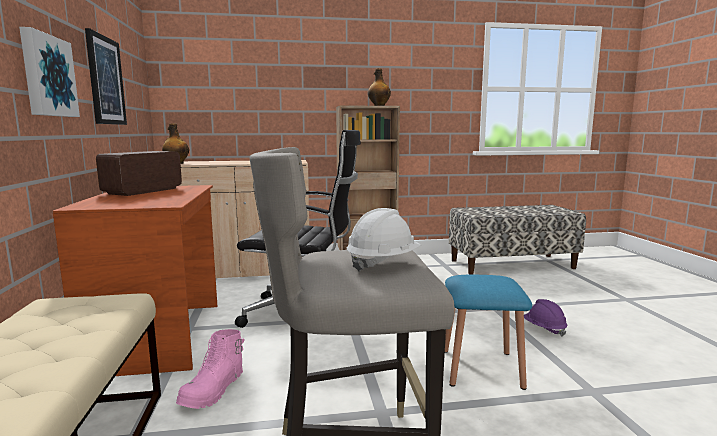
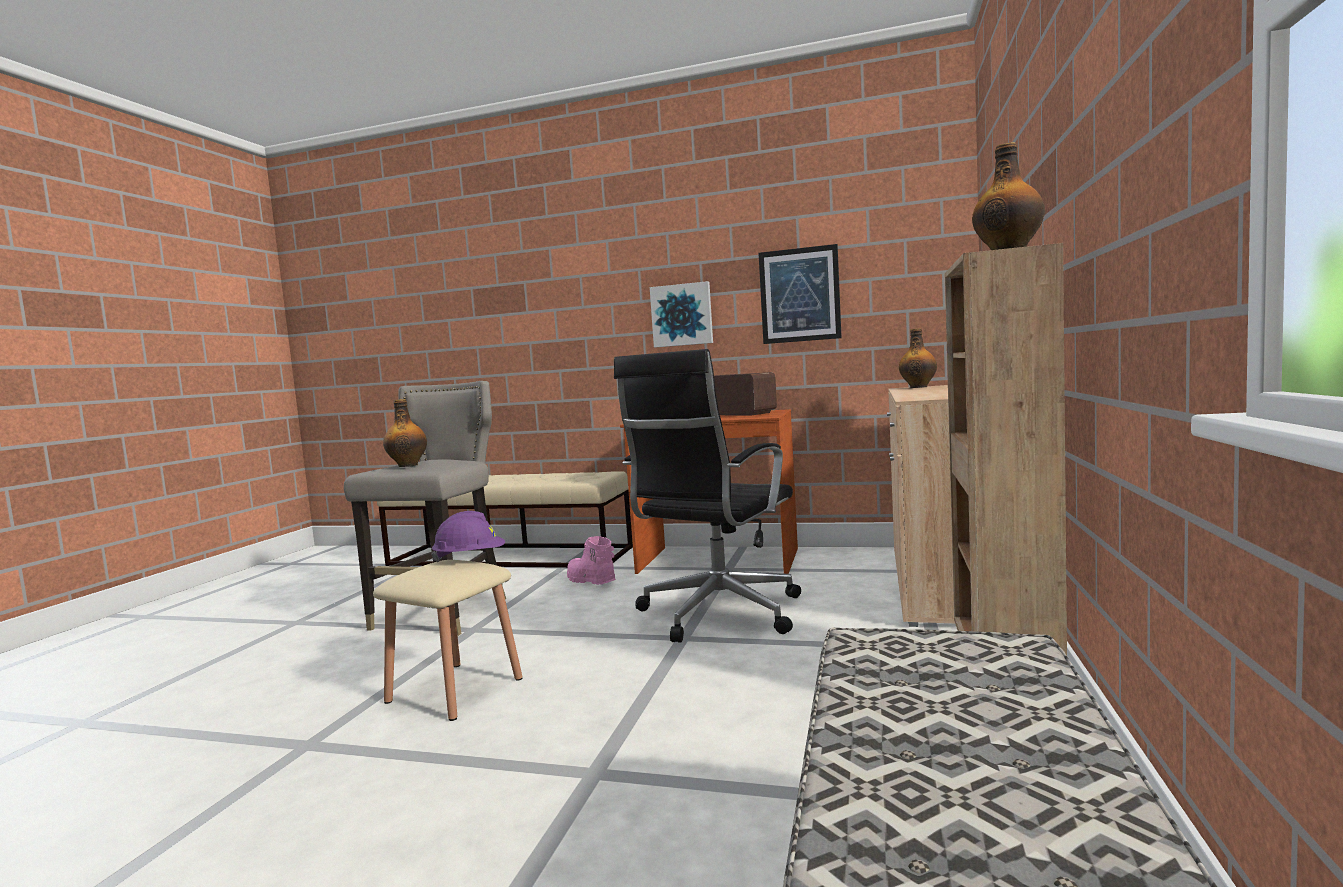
camera: 115 degrees right, 5 degrees down
(383, 263) = (408, 465): white hard hat -> bottle
(481, 368) = (455, 690): blue stool -> beige stool
(543, 329) = (456, 791): purple hard hat -> purple hard hat (470, 559)

